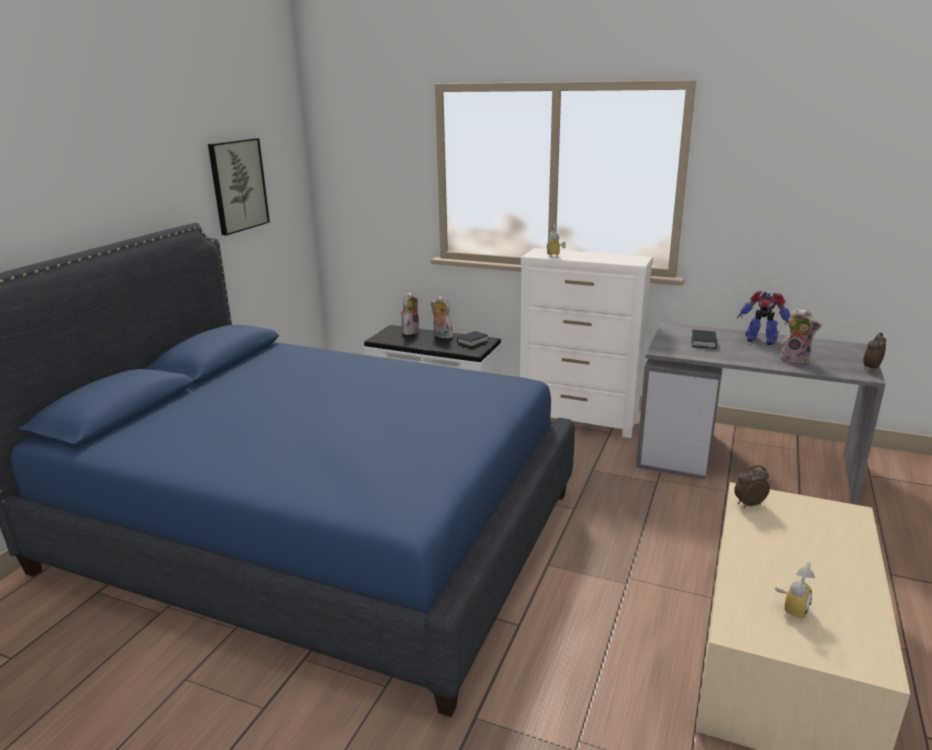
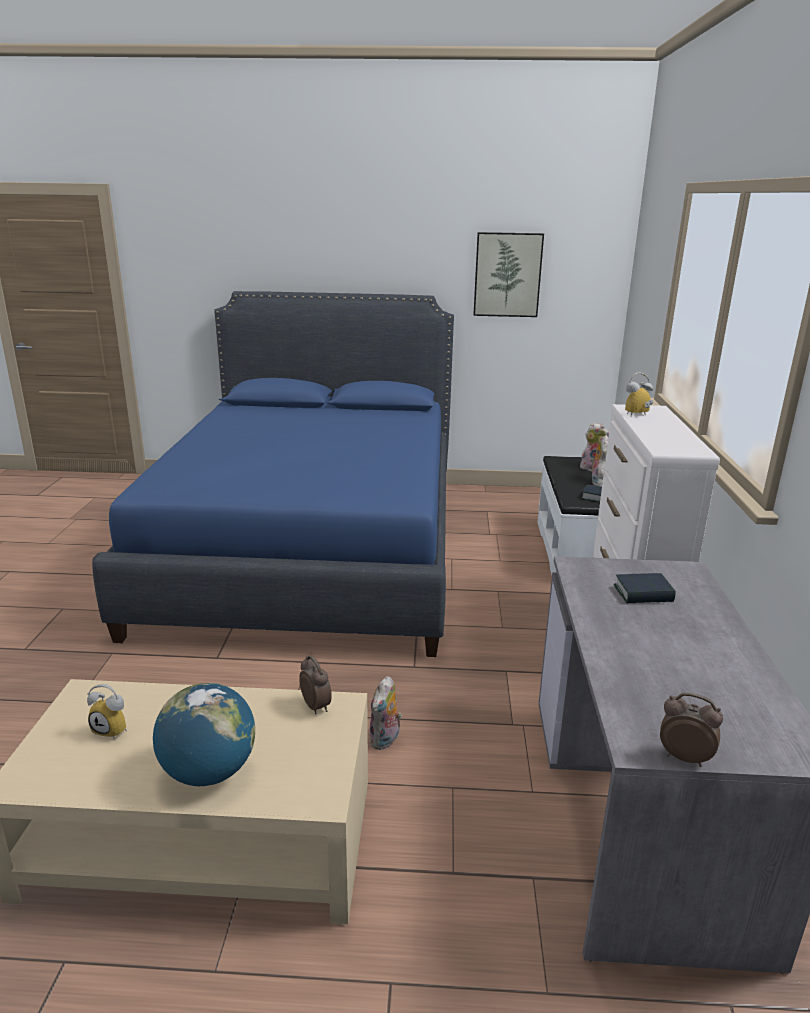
camera: 70 degrees right, 0 degrees up
(760, 340) = (714, 642): toy robot -> none
(796, 360) = (646, 673): plush toy -> plush toy (385, 740)
(837, 558) = (209, 772): none -> globe

